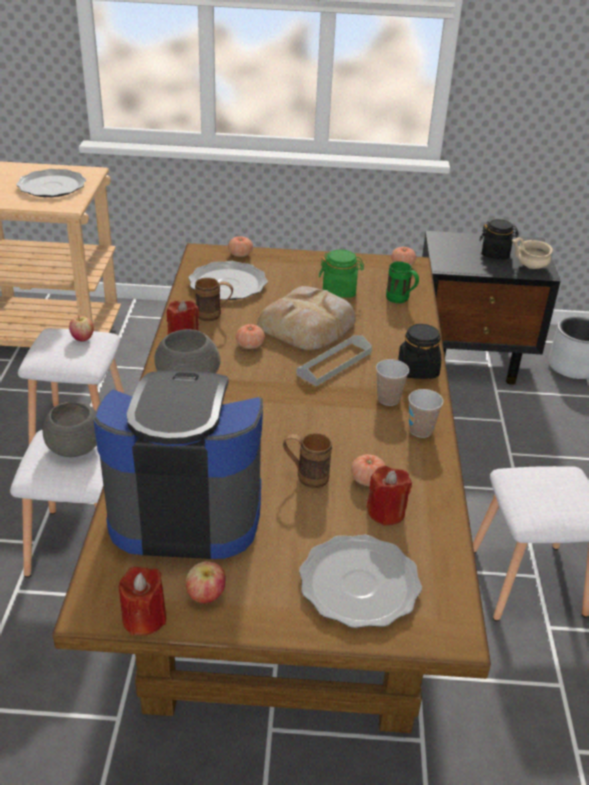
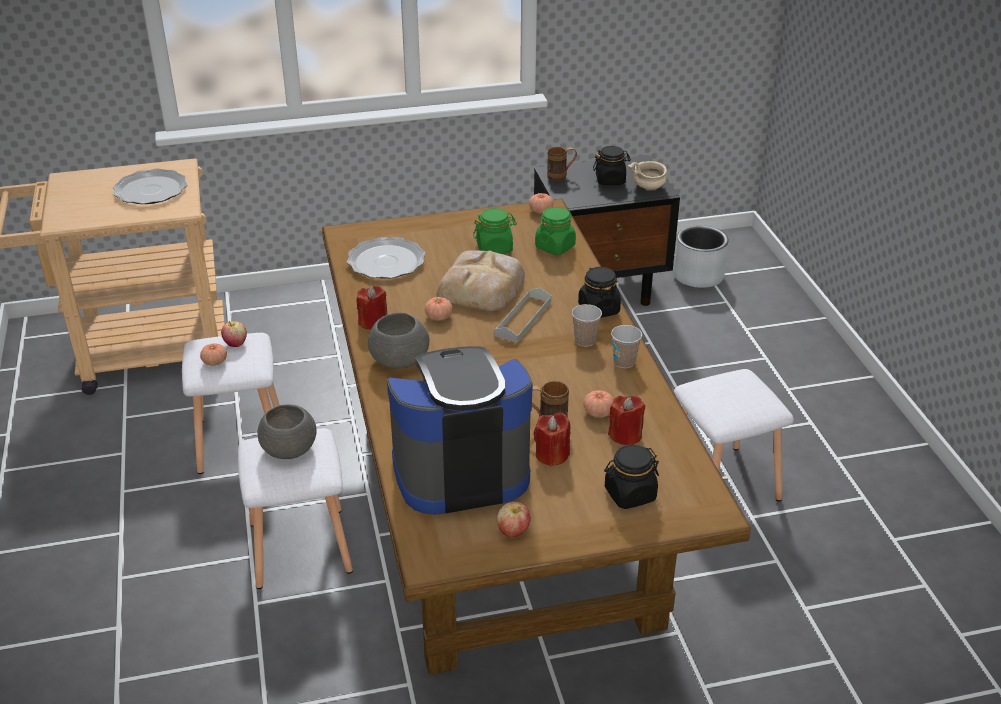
camera: 15 degrees left, 0 degrees up
(144, 618) = (473, 559): red candle -> red candle (552, 455)
(214, 316) = (390, 295): brown mug -> brown mug (561, 176)
(240, 254) = (381, 229): tomato -> tomato (214, 362)
(360, 584) = (629, 494): plate -> black jar
(401, 300) = (555, 246): green mug -> green jar

